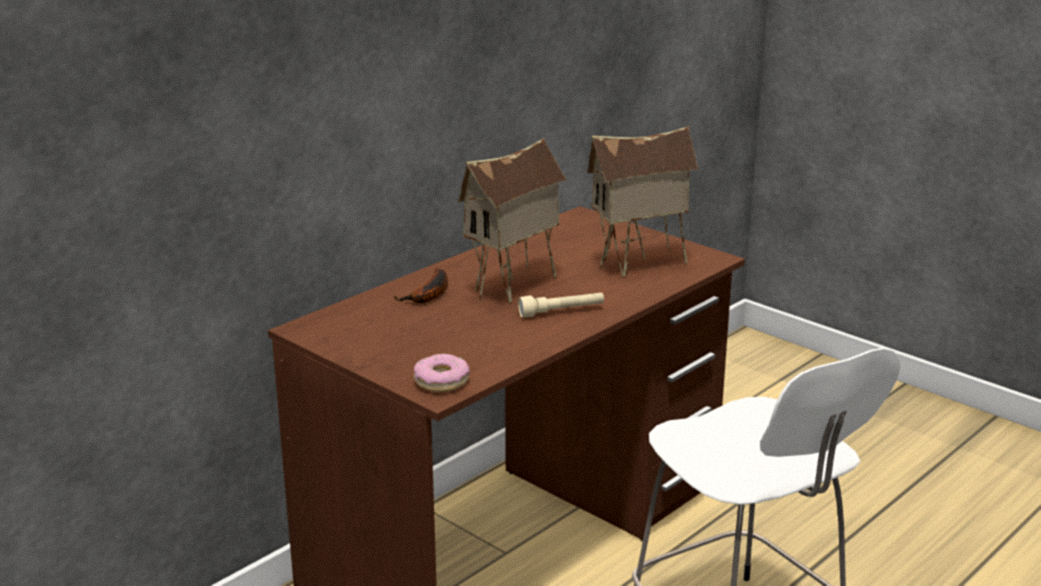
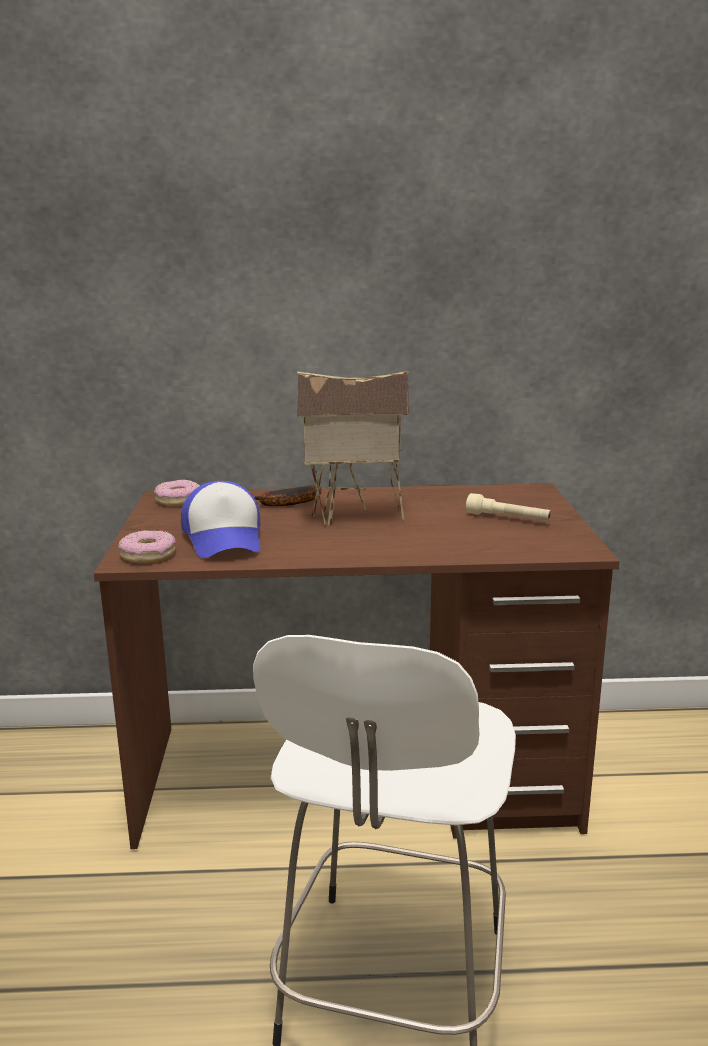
camera: 45 degrees right, 5 degrees down
(328, 326) = (178, 500): none -> donut
(462, 344) = (225, 538): none -> cap
(561, 312) = (347, 544): beige flashlight -> beige flashlight (508, 519)
(640, 266) = (497, 535): toy house -> none

